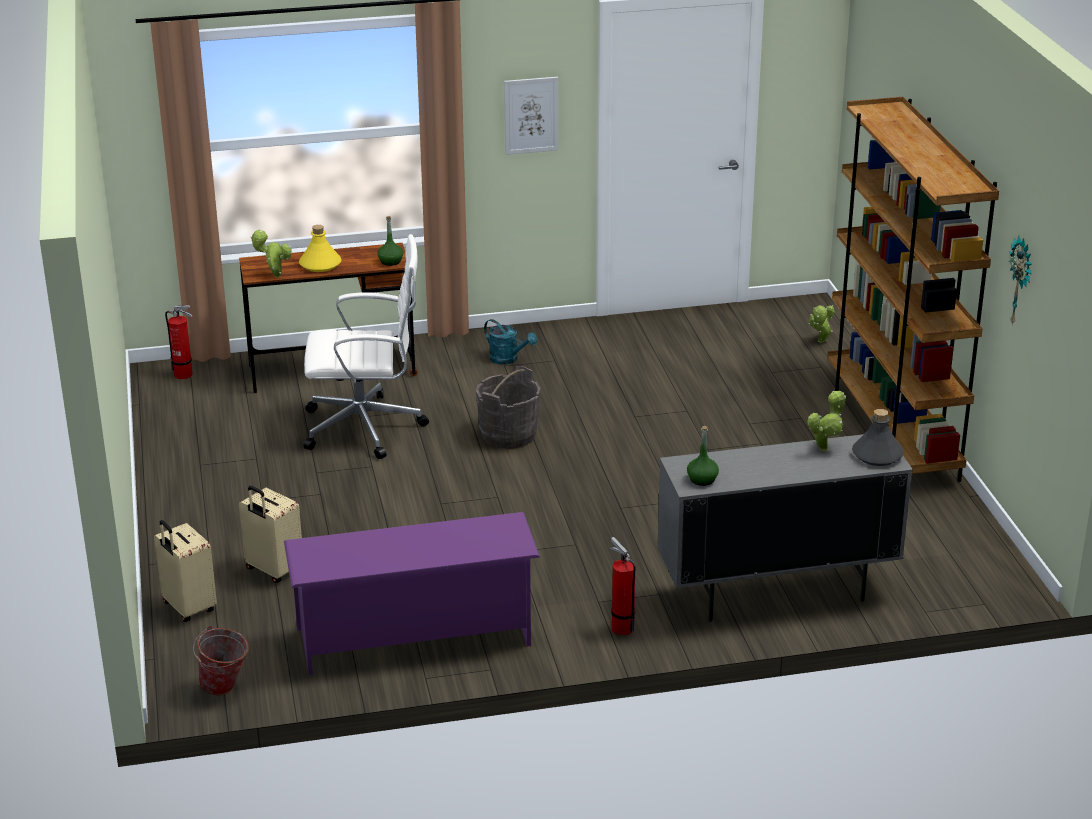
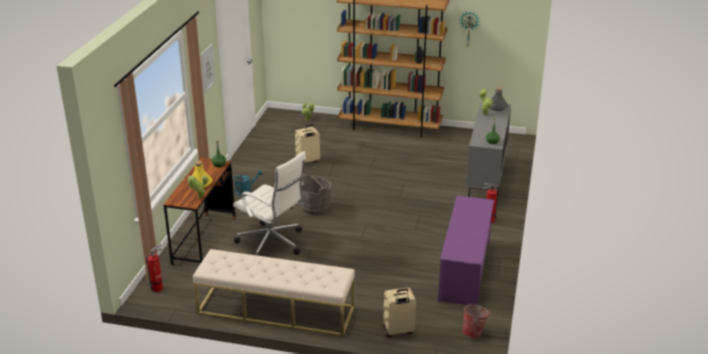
camera: 65 degrees left, 0 degrees up
(182, 482) = (275, 310): none -> beige bench
(273, 570) = (383, 298): beige suitcase -> beige suitcase (308, 161)
(366, 427) = (272, 243): white office chair -> white office chair turned 105 degrees clockwise

